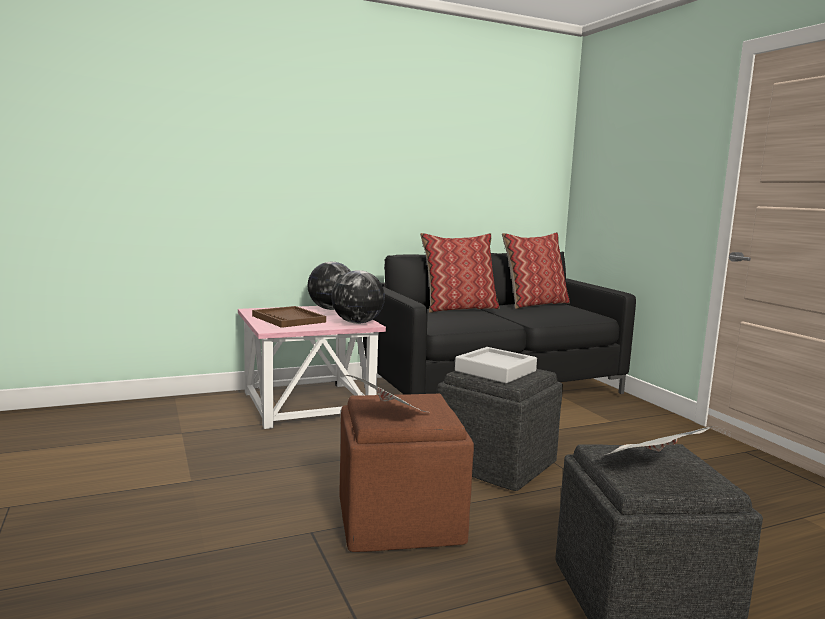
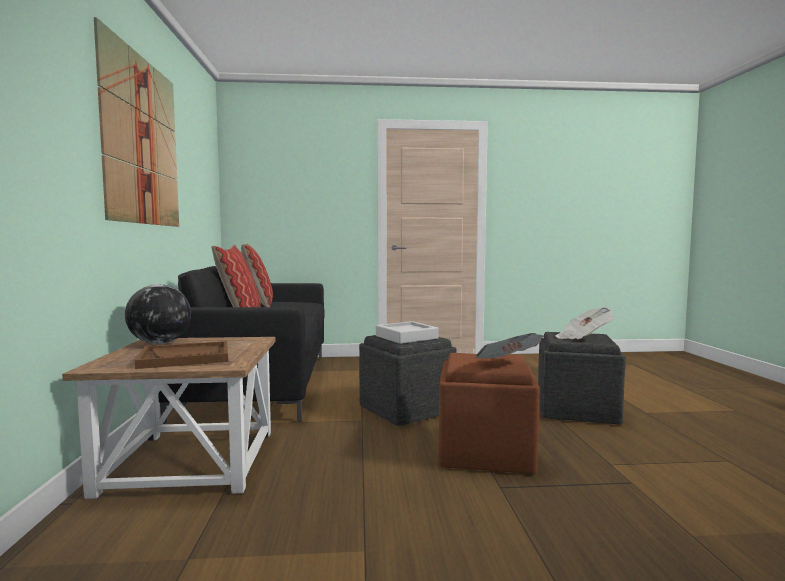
camera: 70 degrees left, 5 degrees down
(308, 403) = (190, 460): pink side table -> brown side table
(357, 323) = (247, 341): globe -> none
(381, 138) = (143, 141): none -> picture

